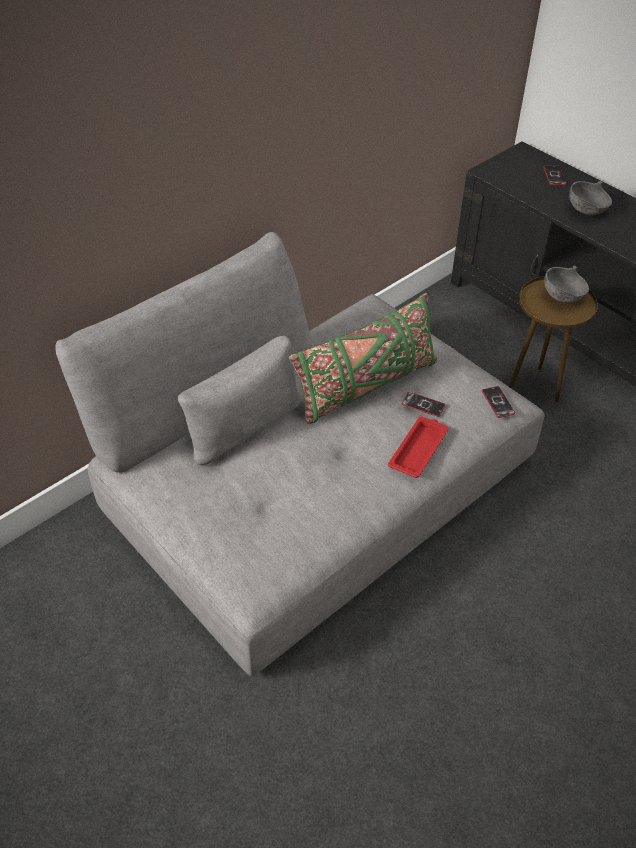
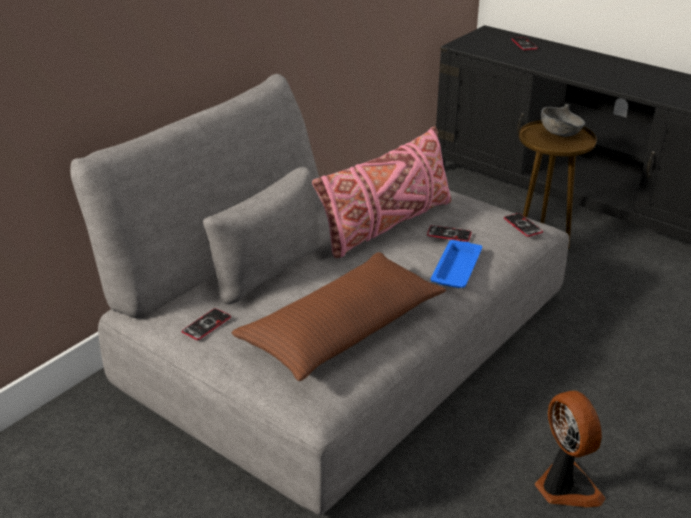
camera: 10 degrees left, 15 degrees down
(175, 490) = (206, 325): none -> phone
(294, 511) = (342, 330): none -> brown pillow
(365, 386) = (386, 225): green pillow -> pink pillow
(419, 449) = (457, 268): red tray -> blue tray
(474, 676) = (564, 487): none -> fan
(587, 210) = (564, 64): grey bowl -> none

